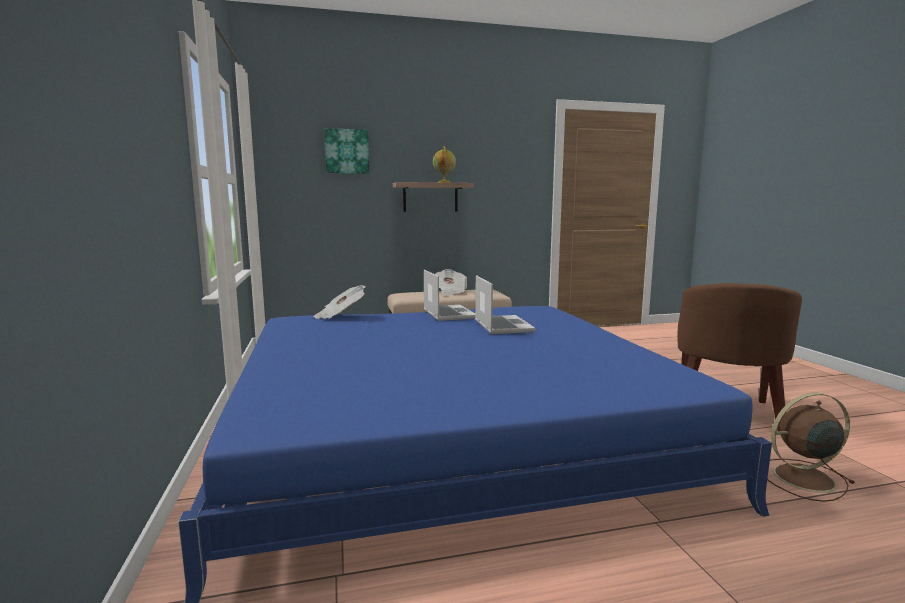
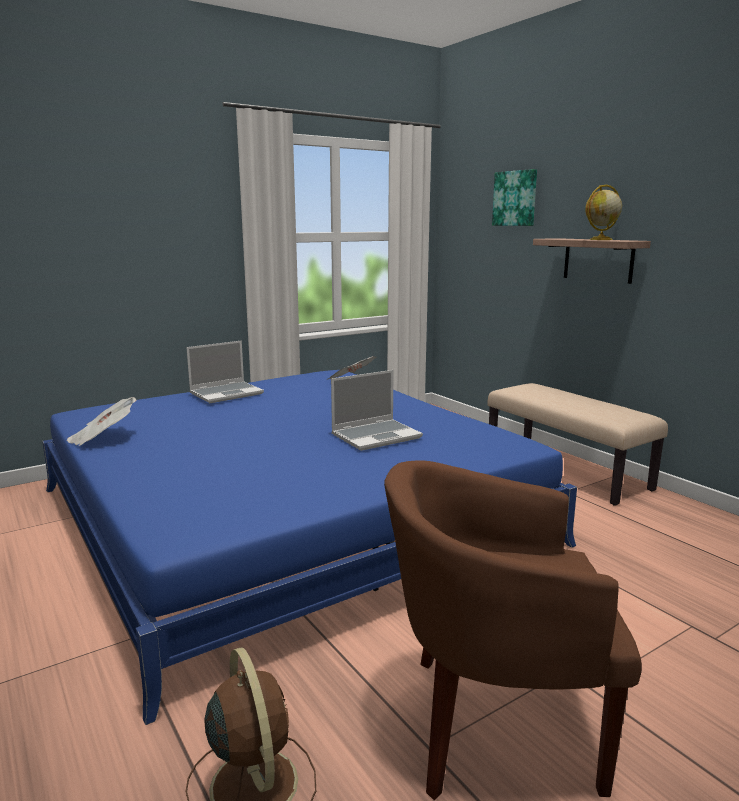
camera: 70 degrees right, 5 degrees up
(448, 314) = (419, 411): laptop -> laptop (227, 393)
(450, 292) = (574, 400): newspaper -> newspaper (103, 439)

